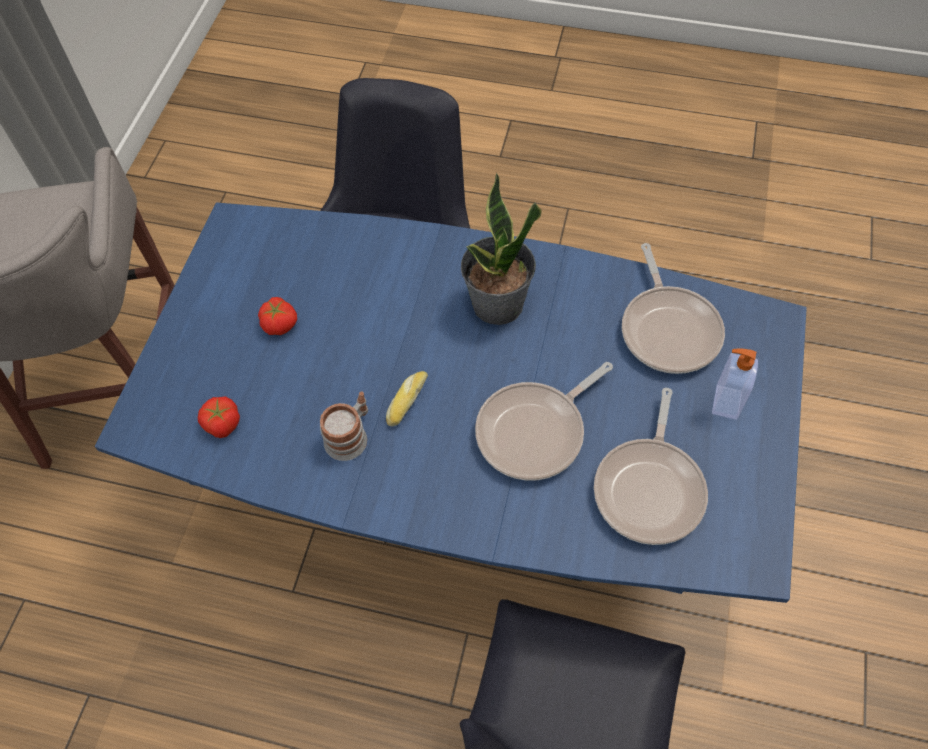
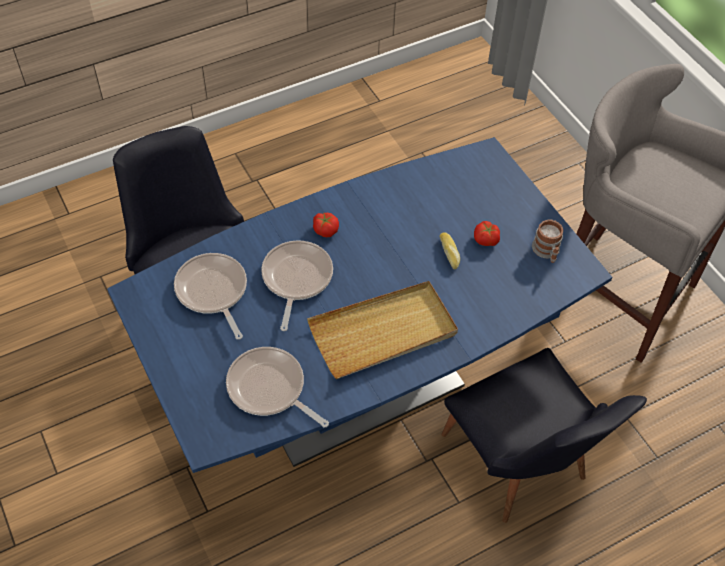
camera: 135 degrees right, 5 degrees down
(222, 423) = (451, 181): tomato -> tomato (325, 230)
(350, 435) = (386, 216): mug -> mug (547, 252)
(406, 400) = (377, 249): bread -> bread (450, 253)
(497, 304) = (383, 332): potted plant -> beige tray
(725, 402) = (204, 366): soap dispenser -> none

